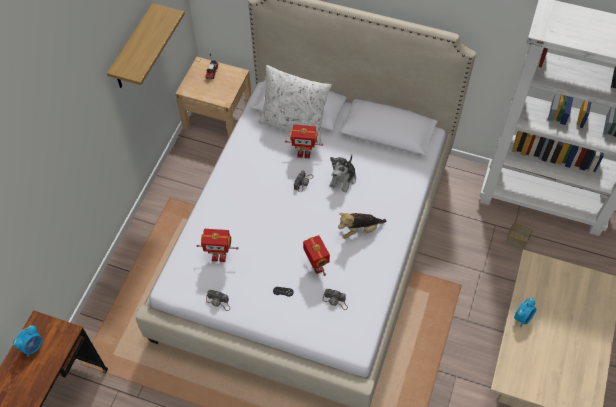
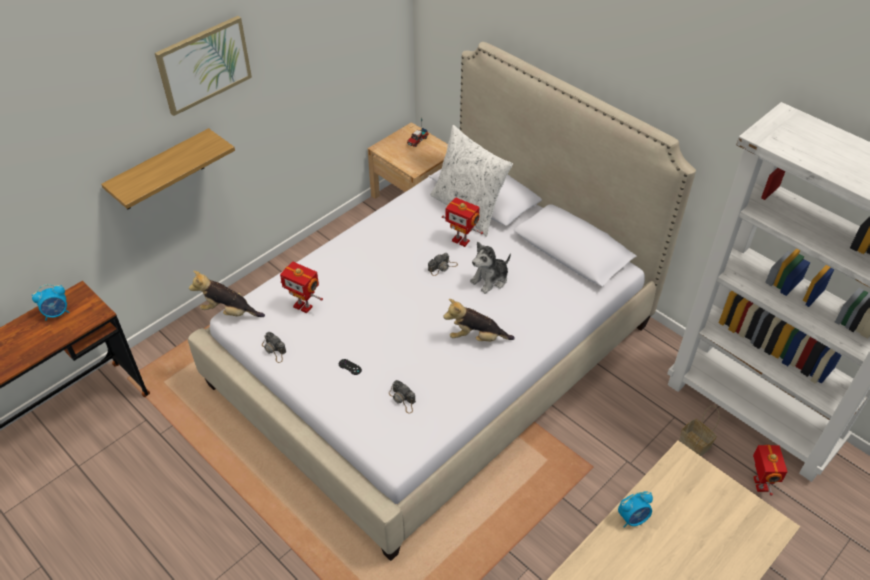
camera: 25 degrees right, 10 degrees down
(72, 97) = (204, 64): none -> picture
(133, 49) = (311, 59): shelf -> shelf (161, 171)
(163, 285) = (229, 312): none -> plush toy
(316, 267) = (403, 356): toy robot -> toy robot (759, 484)

